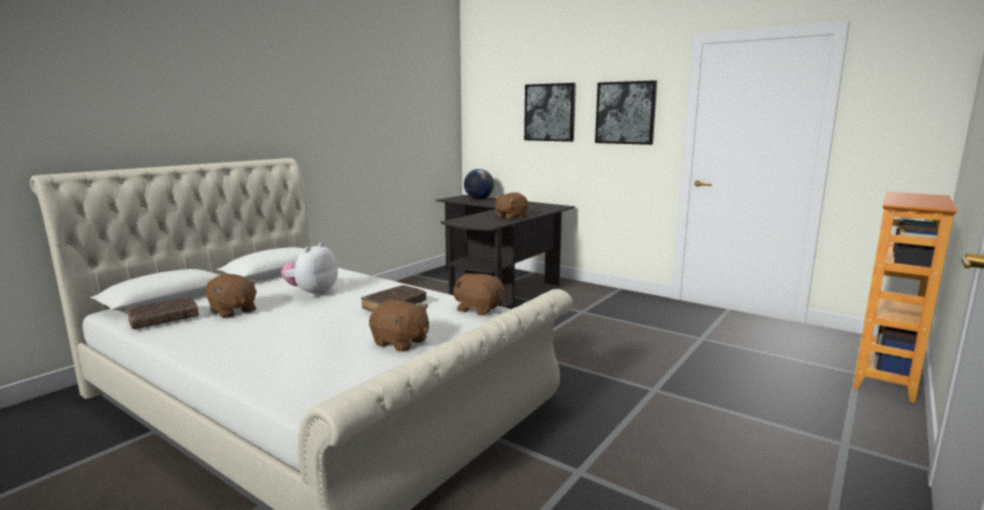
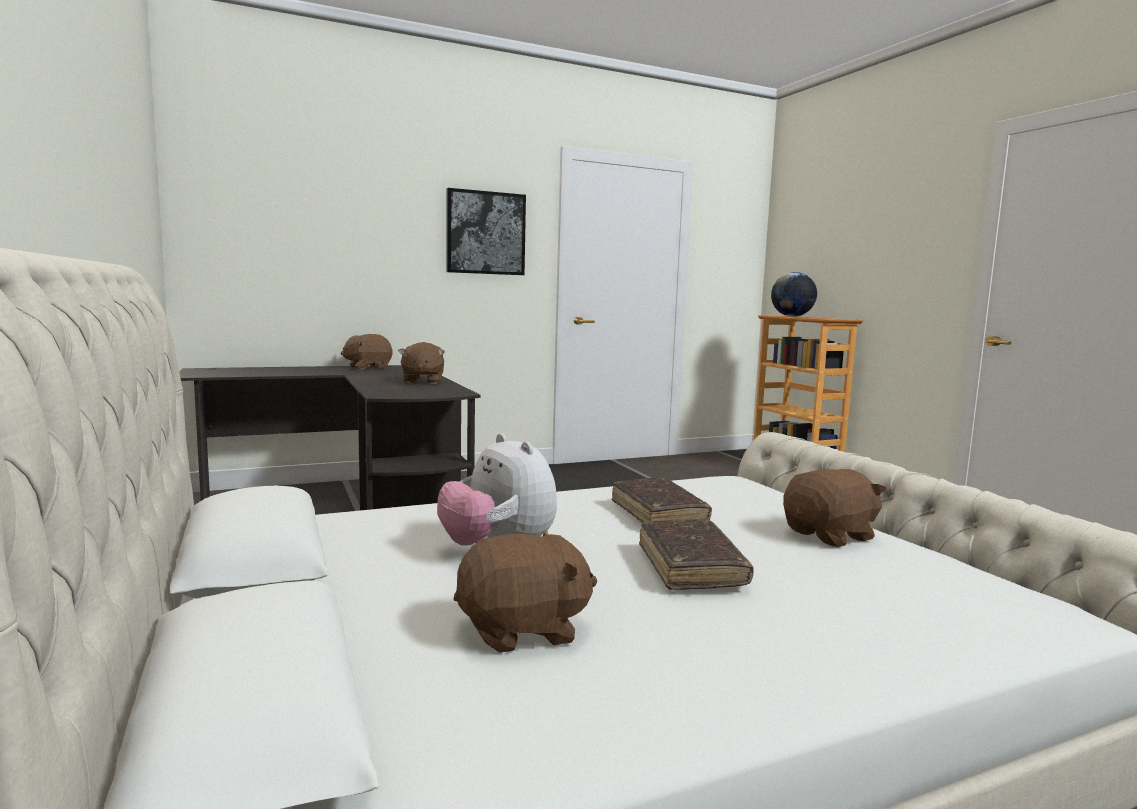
camera: 60 degrees left, 5 degrees down
(164, 320) = (490, 725): brown book -> brown book (691, 566)
(478, 199) = (248, 370): globe -> globe (792, 316)
(478, 309) = (714, 484): brown plush toy -> brown plush toy (368, 368)
(550, 112) = (366, 224): picture -> none

